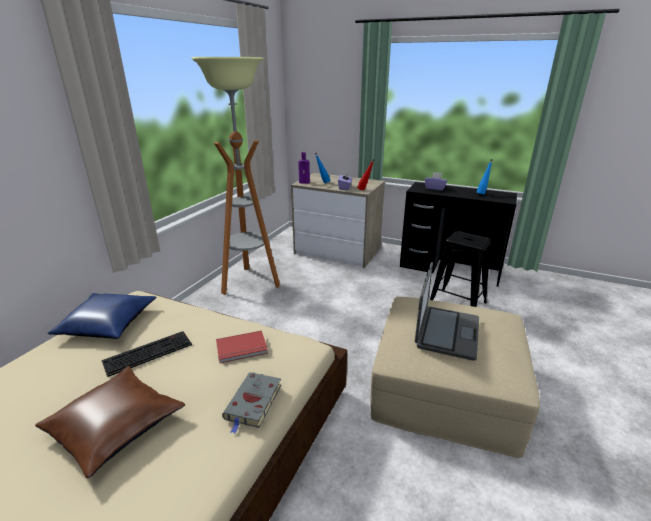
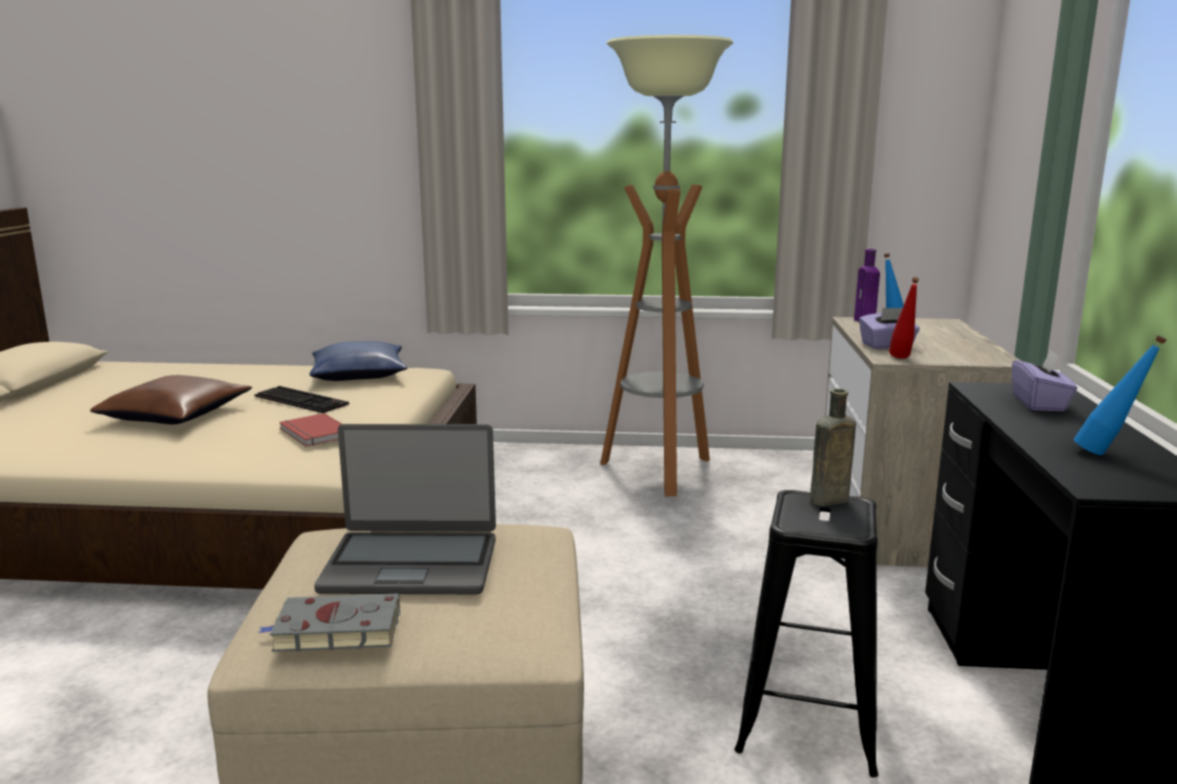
camera: 70 degrees right, 10 degrees down
(253, 403) = (201, 457): grey book -> grey book (334, 630)
(458, 236) = (826, 500): none -> brown bottle

